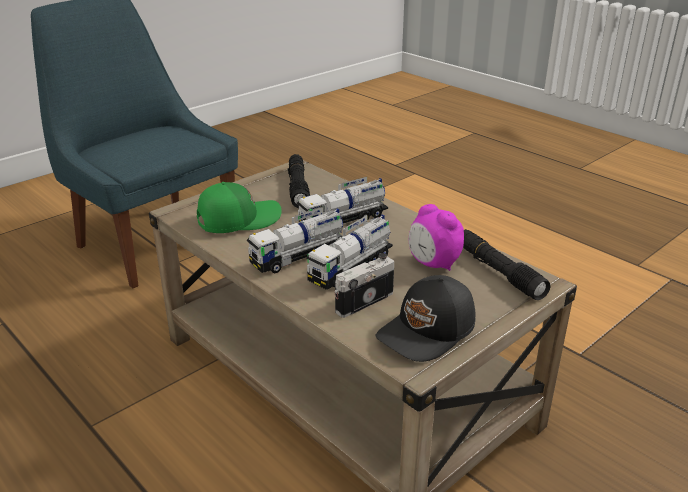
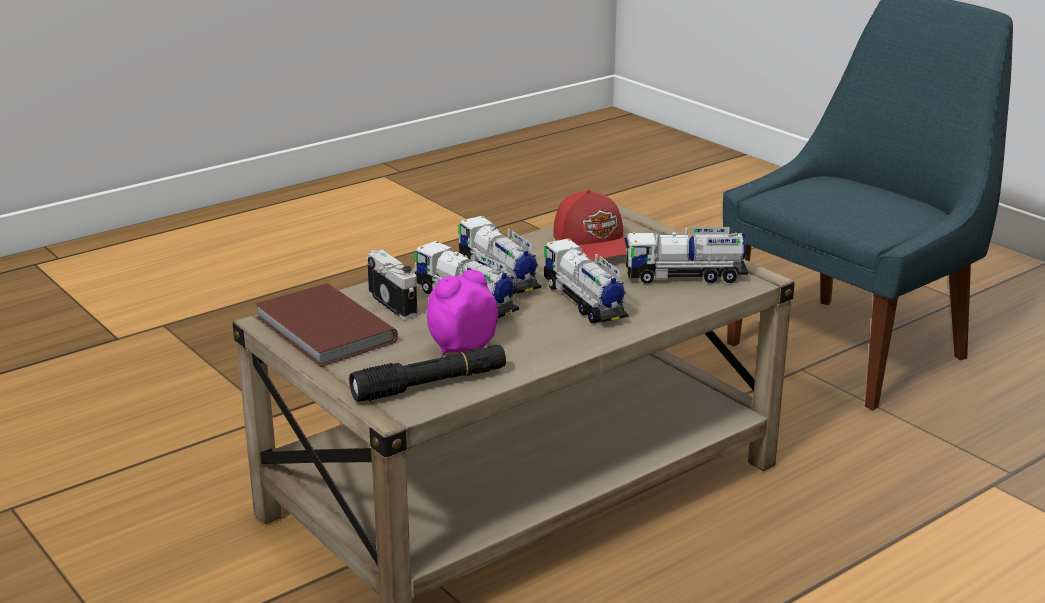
camera: 95 degrees right, 5 degrees down
(238, 219) = (594, 245): green cap -> red cap
(298, 187) = (684, 276): black flashlight -> toy truck
(428, 332) = (323, 331): black cap -> brown book

